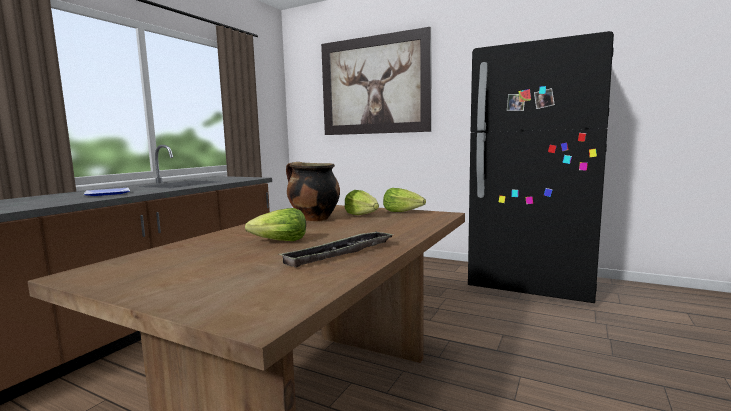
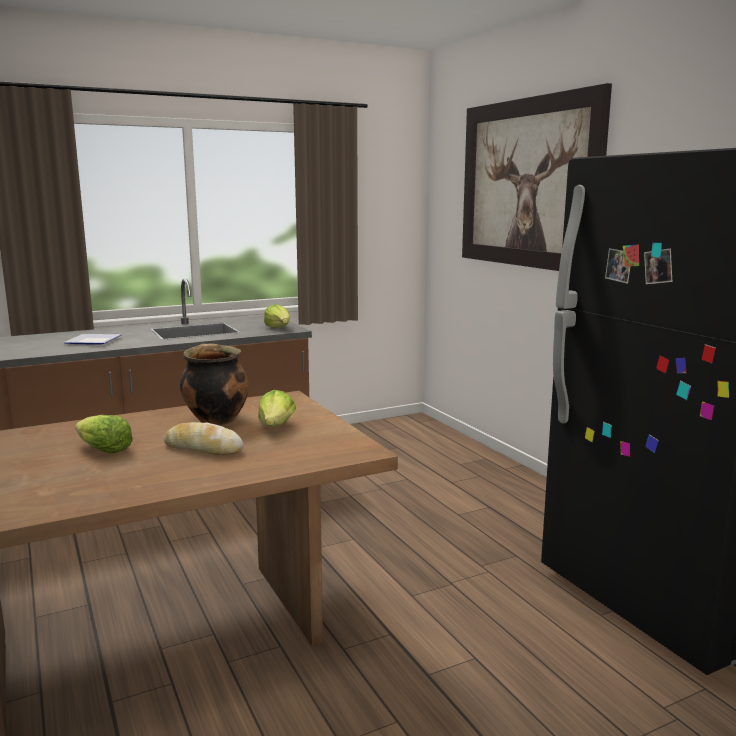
camera: 35 degrees right, 5 degrees up
(340, 254) = (98, 485): tray -> none
(351, 228) = (203, 448): none -> bread
(403, 212) = (333, 432): lettuce -> lettuce (279, 328)

